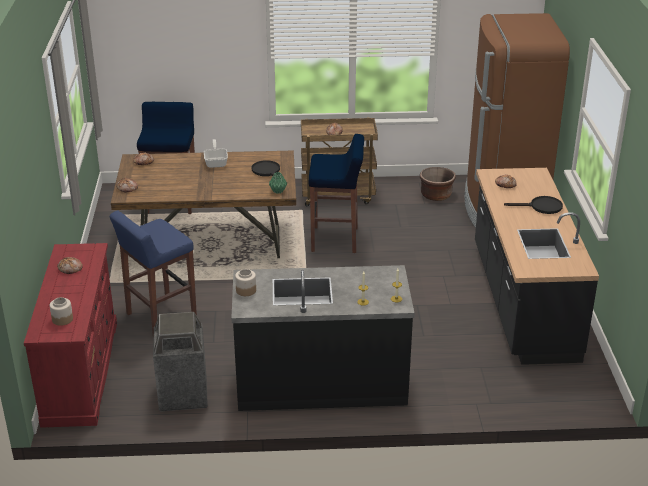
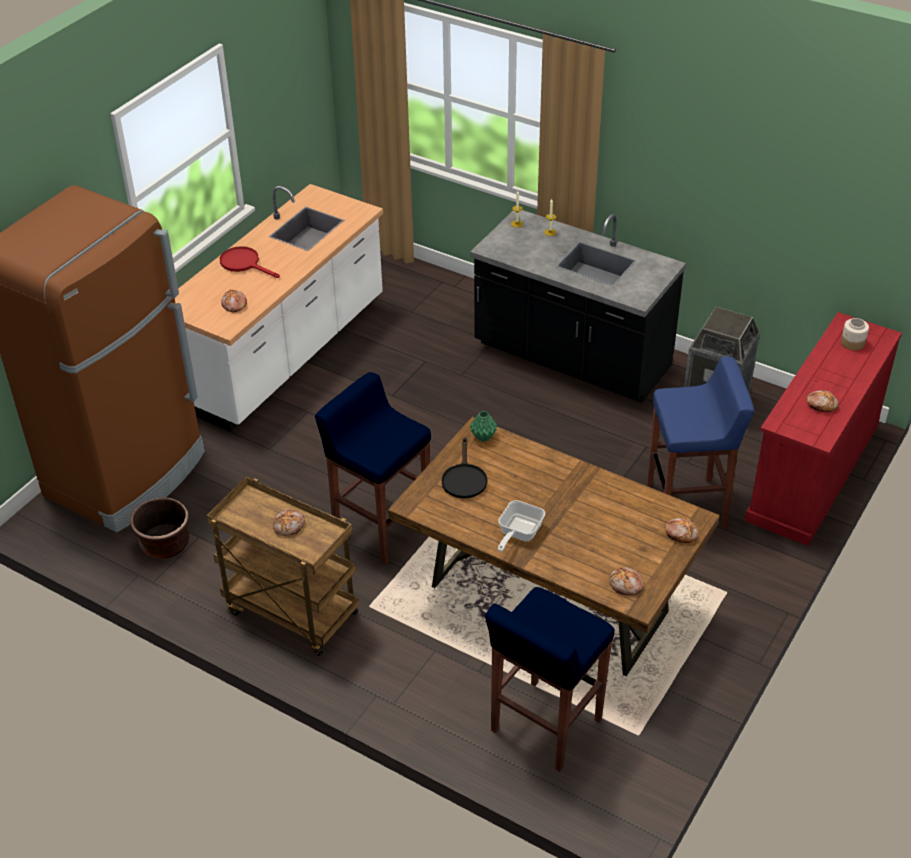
camera: 145 degrees left, 10 degrees up
(245, 290) = (650, 283): jar -> none
(522, 301) = (284, 353): black counter -> white counter
(541, 207) = (244, 263): black frying pan -> red frying pan

